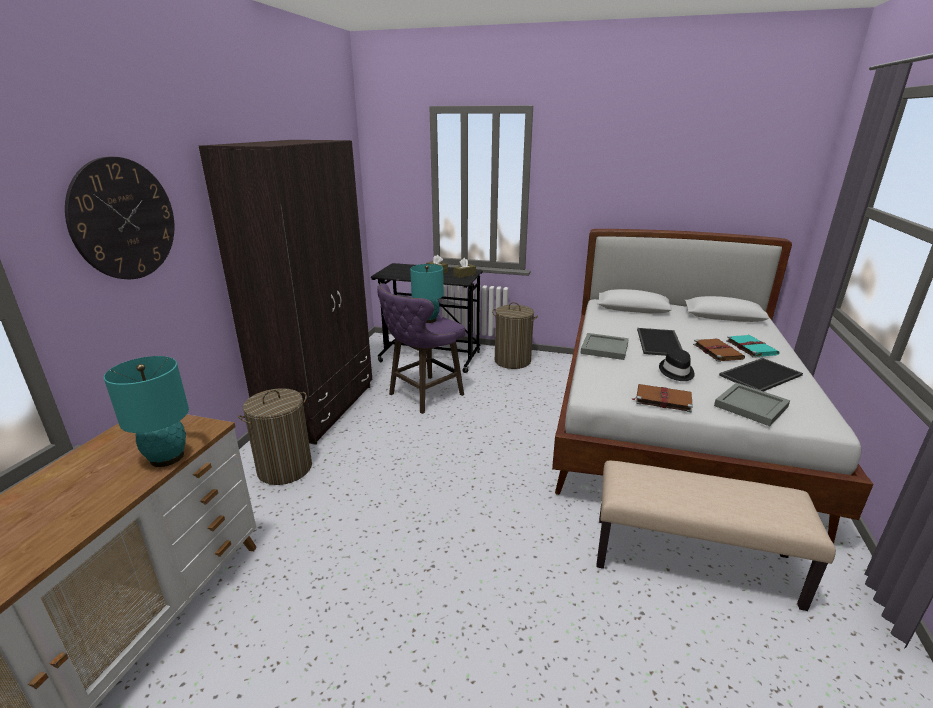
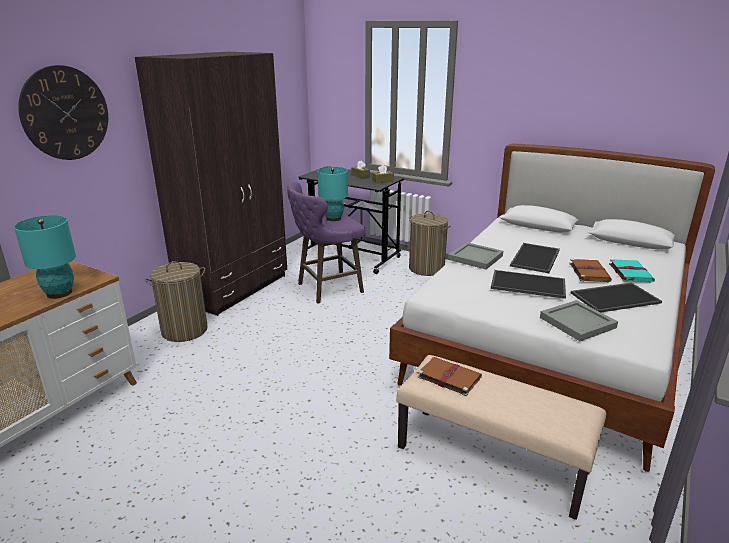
camera: 15 degrees right, 0 degrees up
(662, 399) = (492, 306): brown book -> brown book (448, 377)
(676, 372) = (527, 285): black hat -> tray

